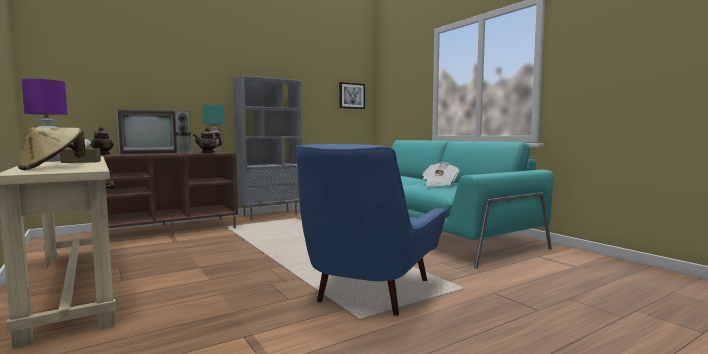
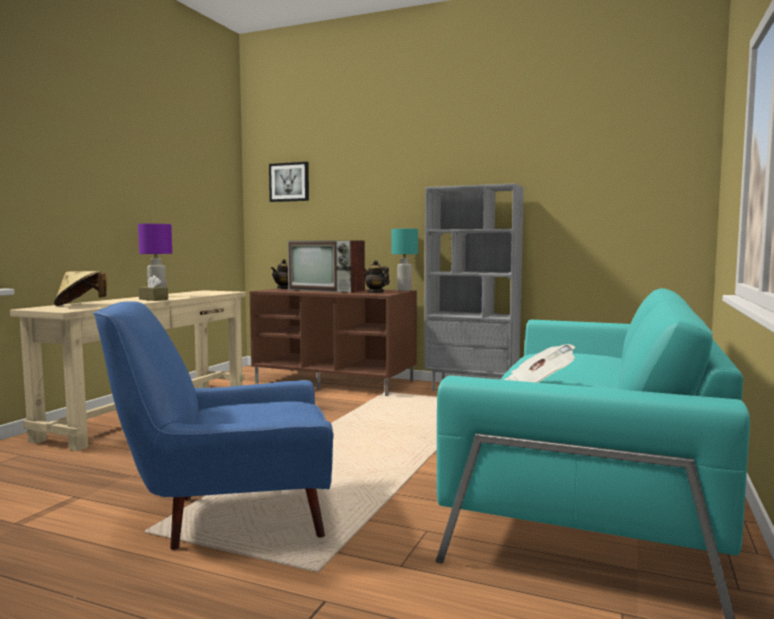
camera: 55 degrees right, 0 degrees up
(351, 96) = (653, 198): picture -> picture (289, 182)

